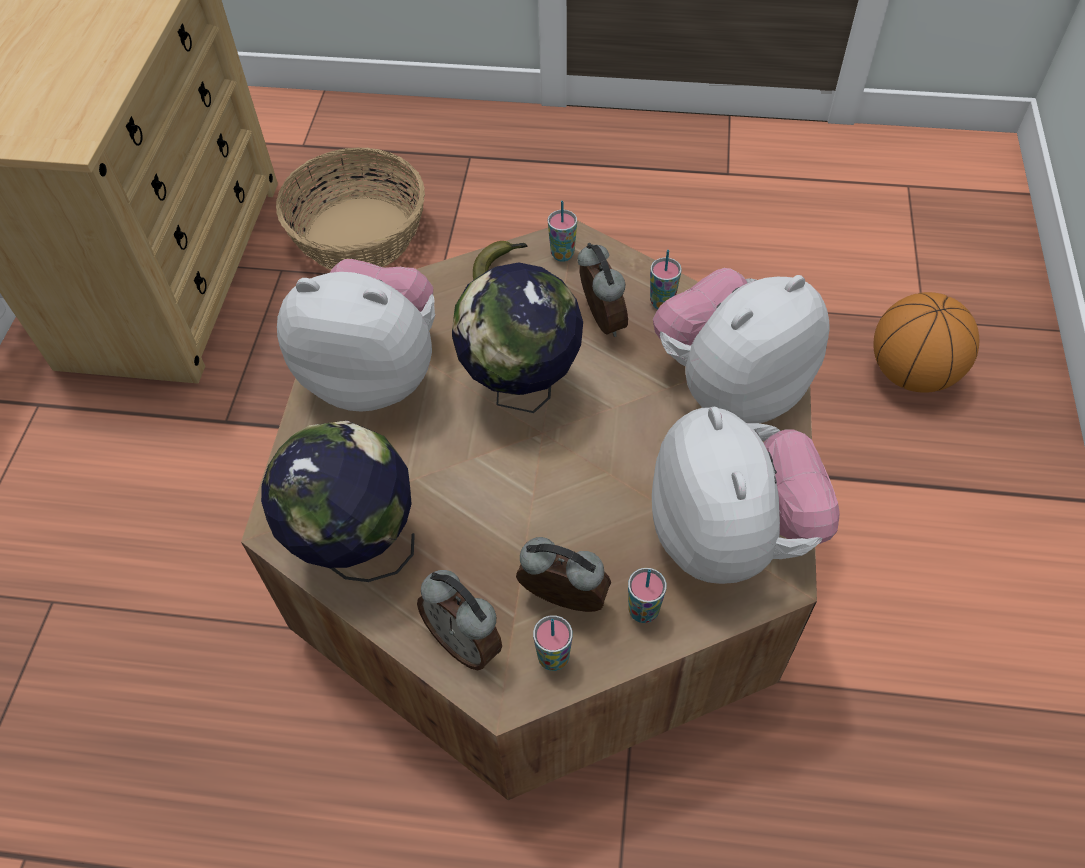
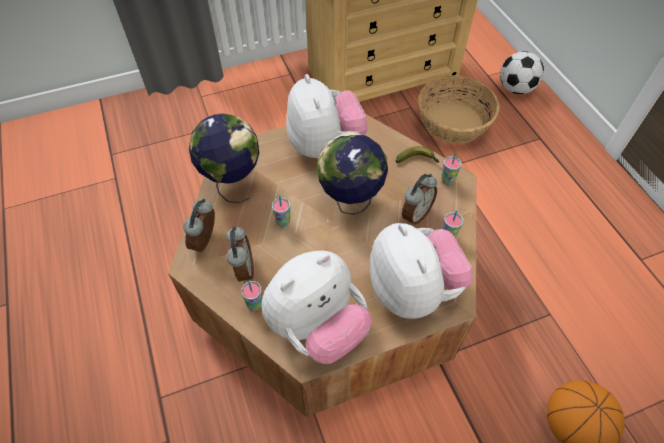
camera: 60 degrees right, 0 degrees up
(358, 130) = (516, 89): none -> football
(553, 658) = (213, 278): cup -> cup (283, 222)
(730, 386) = (413, 290): plush toy -> plush toy turned 45 degrees clockwise

